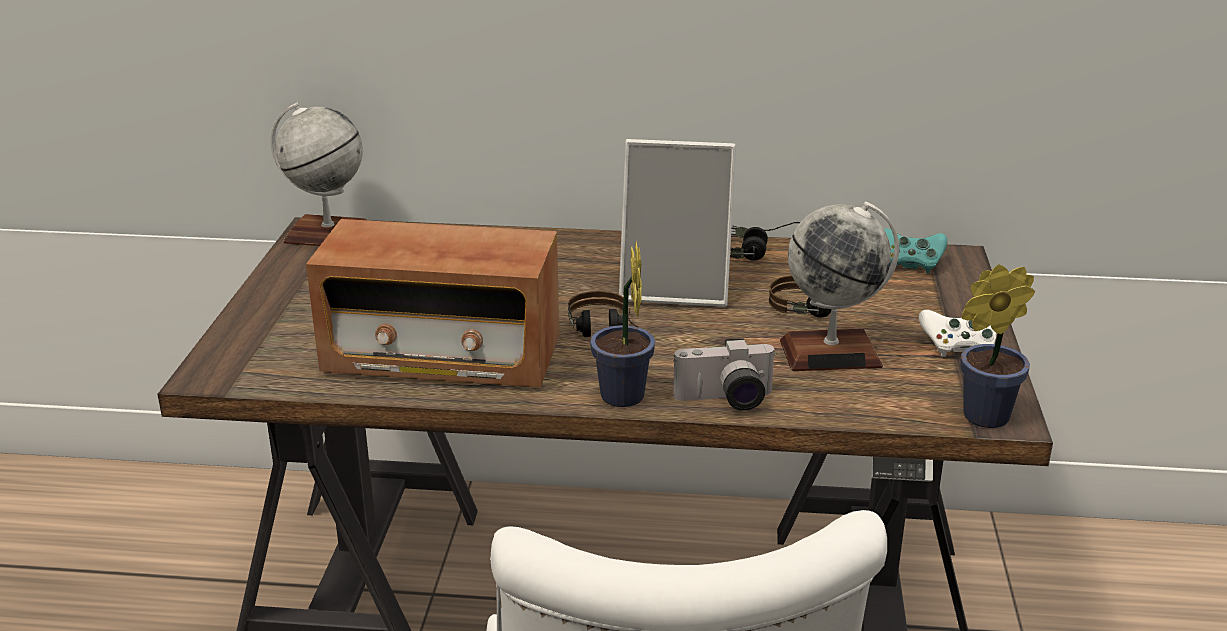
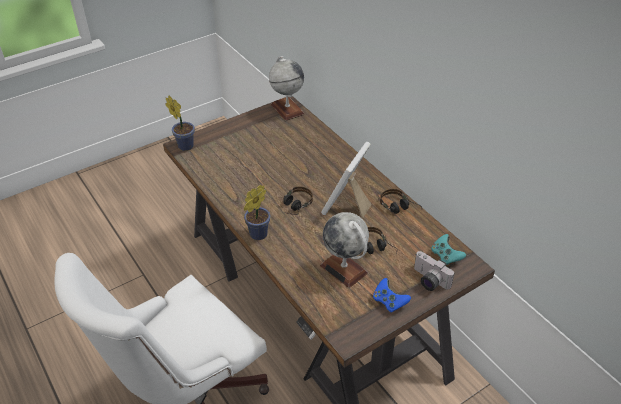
camera: 50 degrees right, 15 degrees up
(442, 358) = (239, 182): radio -> none
(676, 288) = (347, 205): picture frame -> picture frame turned 60 degrees clockwise
(725, 401) = (281, 259): camera -> camera (428, 280)
(957, 347) = (389, 302): white game controller -> blue game controller
(979, 417) = (340, 331): potted plant -> potted plant (184, 145)

